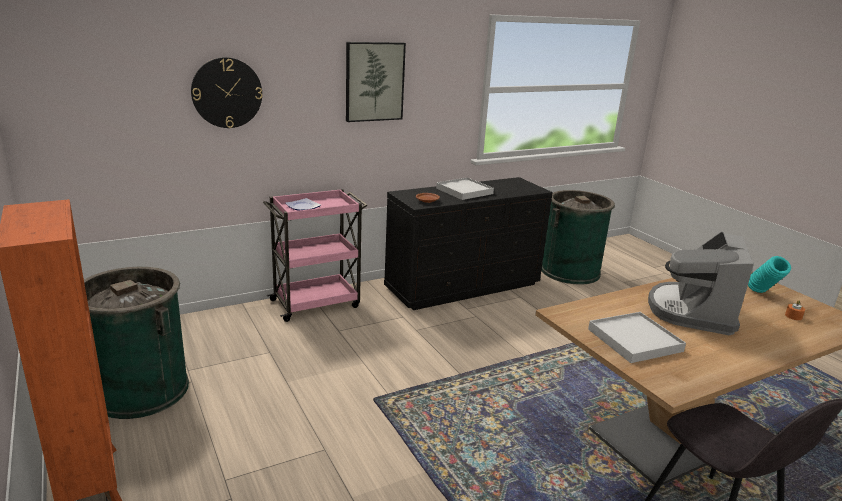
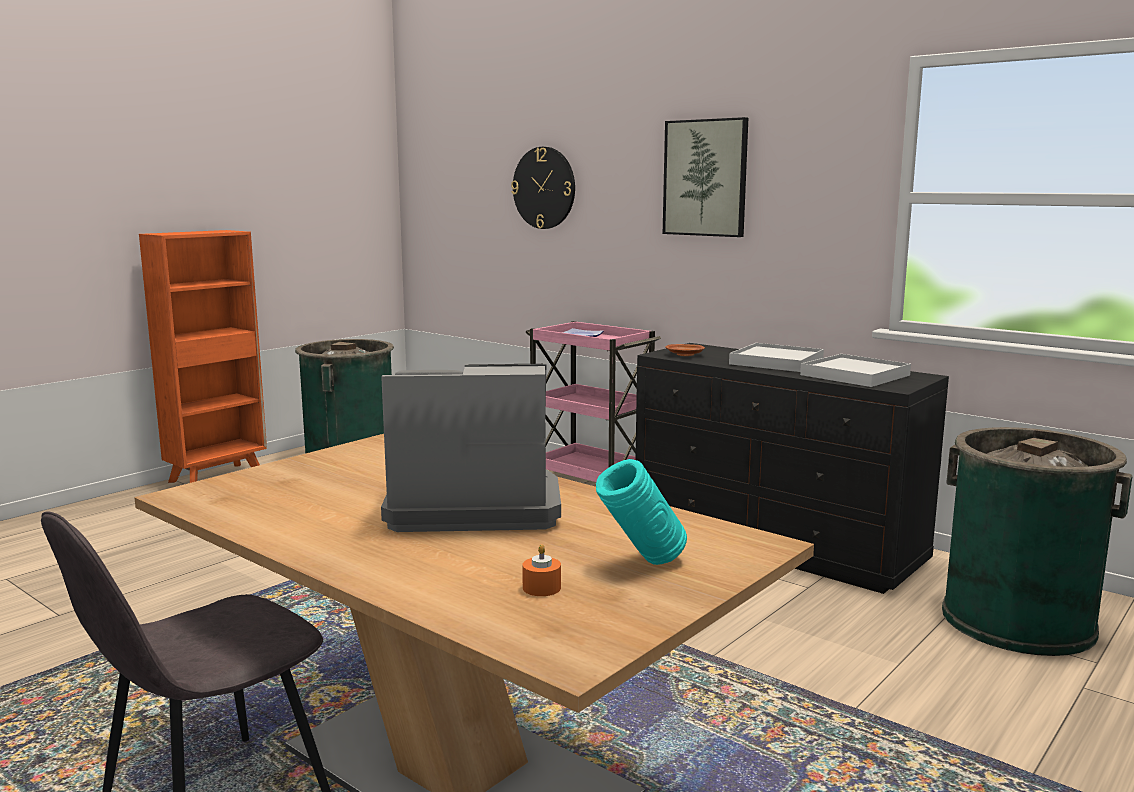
camera: 70 degrees right, 10 degrees down
(634, 340) = (326, 476): white tray -> white tray (855, 375)

